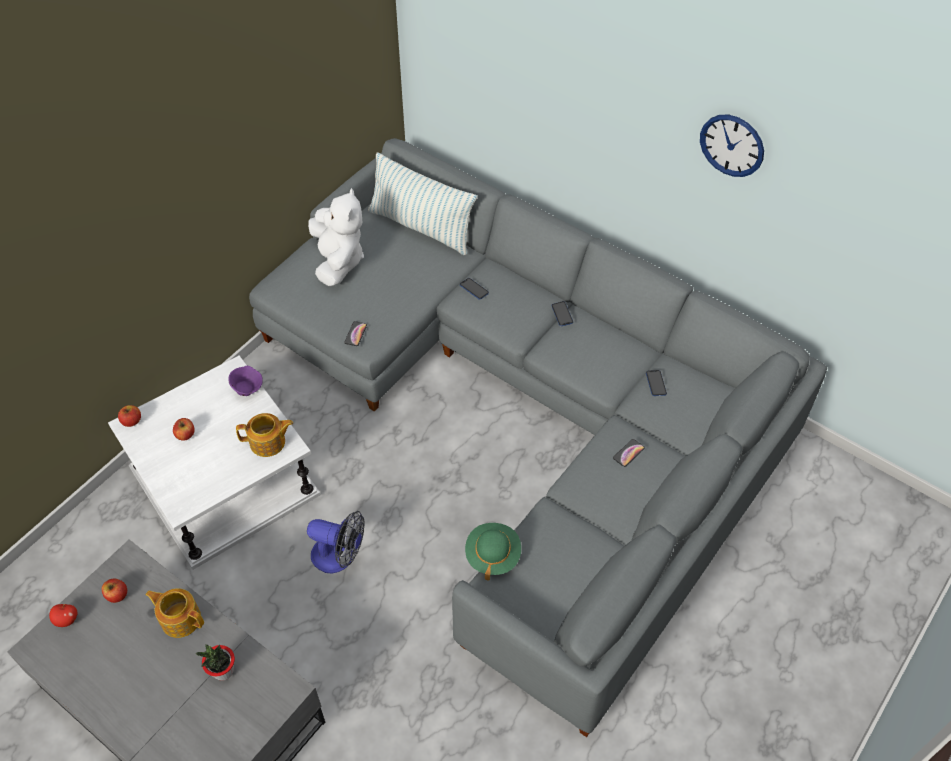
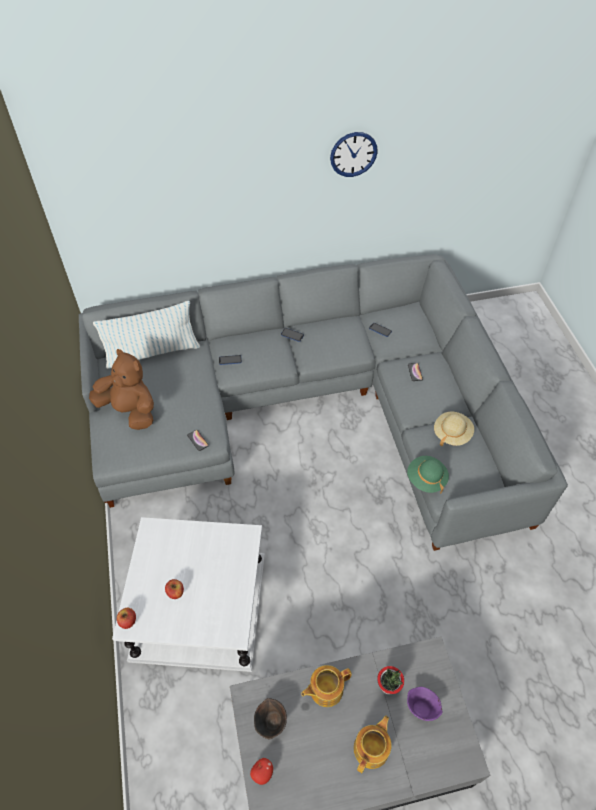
camera: 50 degrees left, 0 degrees up
(117, 595) = (271, 722): apple -> brown bowl
(247, 389) = (175, 530): purple bowl -> purple bowl (421, 707)
(268, 442) = (232, 545): teapot -> teapot (372, 748)
(338, 261) = (130, 410): white plush toy -> brown plush toy
(339, 557) = (319, 574): fan -> none
(577, 542) = (452, 434): none -> beige hat

